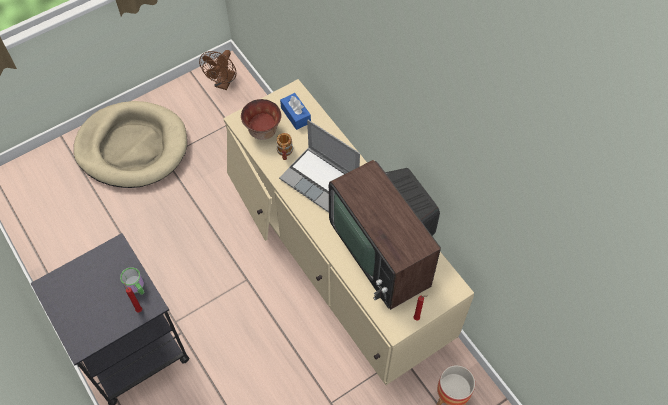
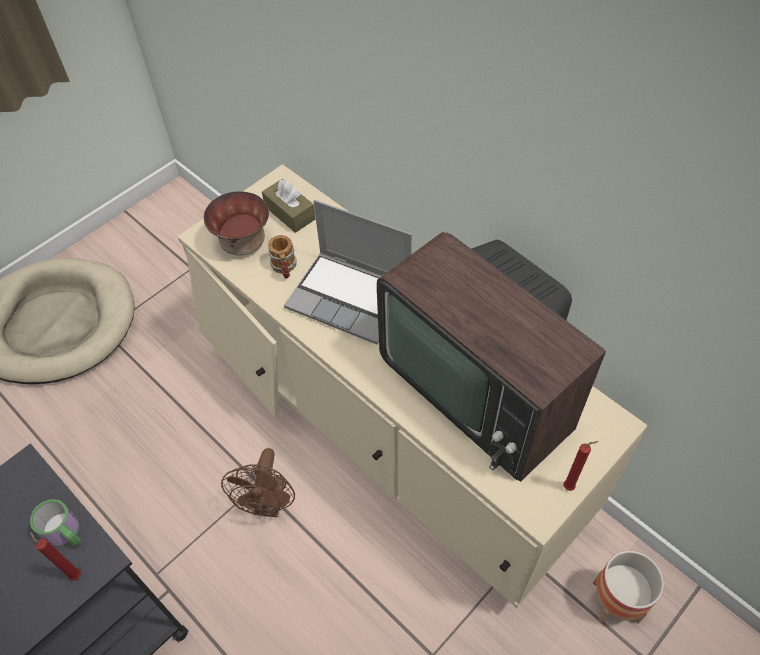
camera: 10 degrees left, 5 degrees down
(223, 83) = (174, 218): brown fan -> brown fan (269, 504)
(295, 115) = (290, 213): blue tissue box -> brown tissue box

